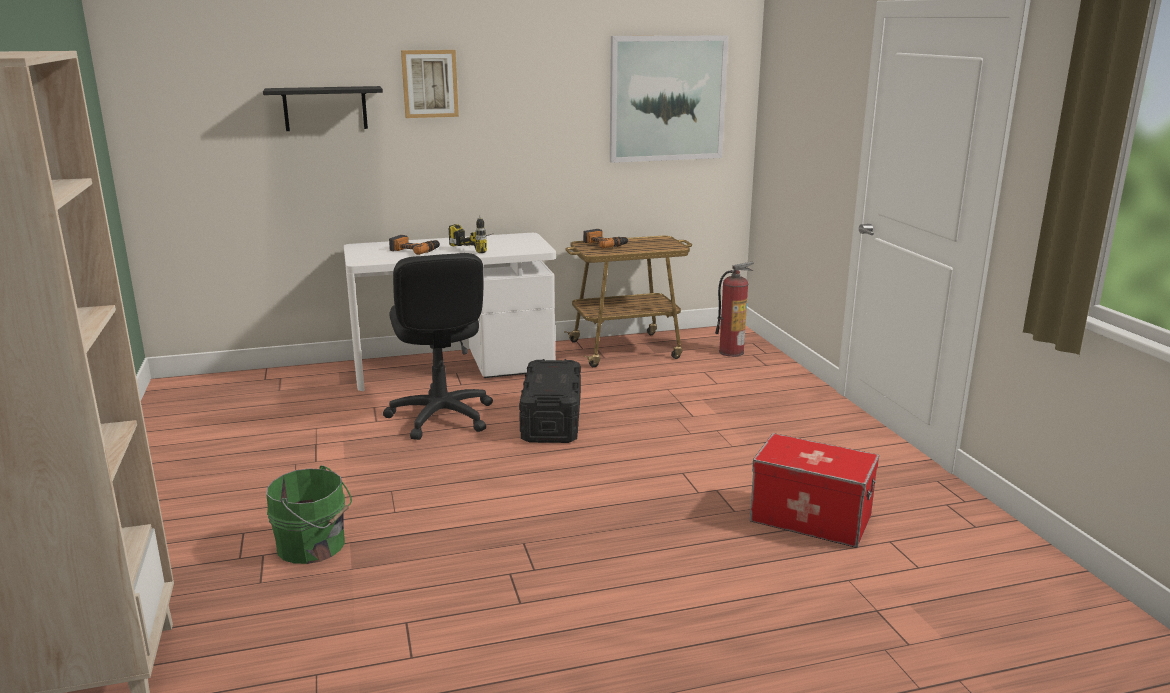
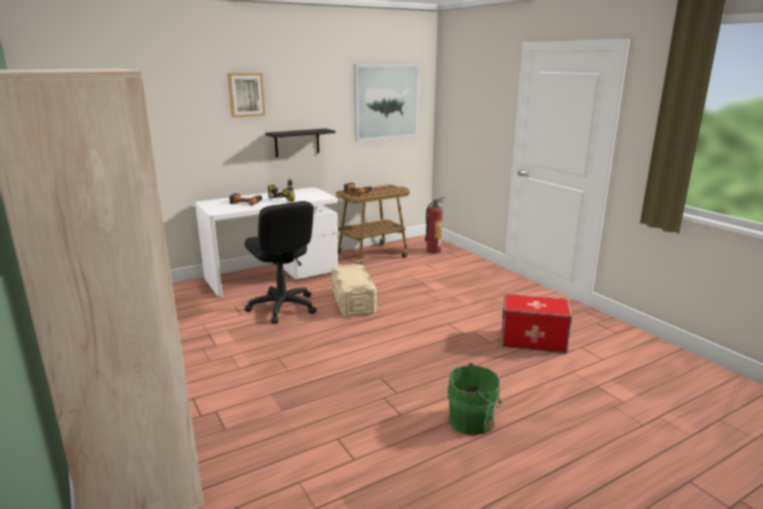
camera: 15 degrees left, 0 degrees up
(314, 546) = (248, 400): green bucket -> green bucket (473, 420)
(325, 108) = (179, 112): black shelf -> black shelf (297, 142)
(552, 420) = (353, 301): black storage box -> beige storage box

